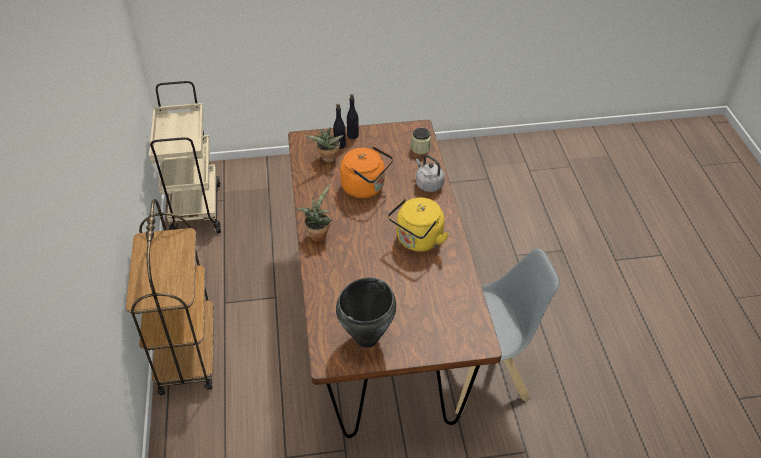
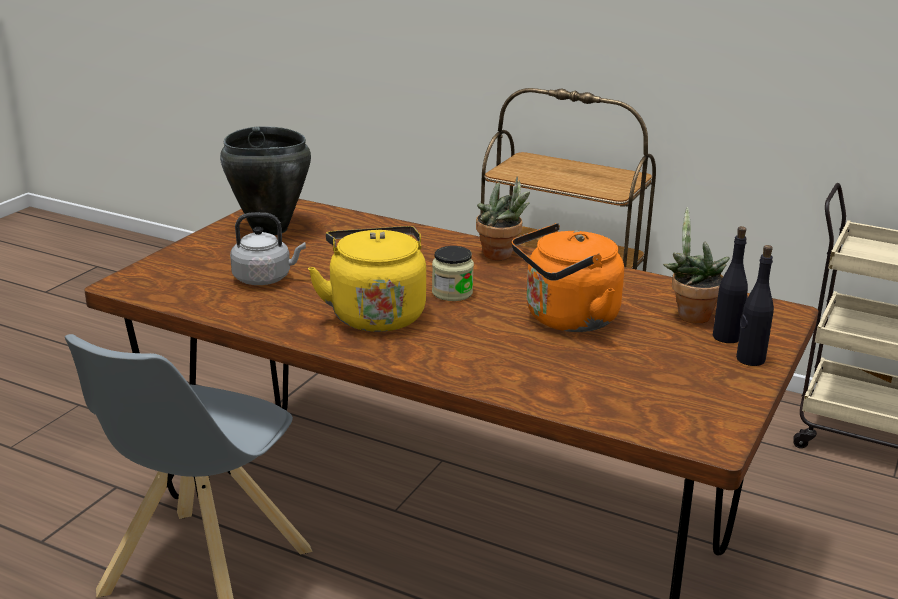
camera: 125 degrees right, 20 degrees down
(420, 148) = (629, 413): jar -> jar (452, 293)
(428, 184) = (502, 376): grey kettle -> grey kettle (265, 278)

